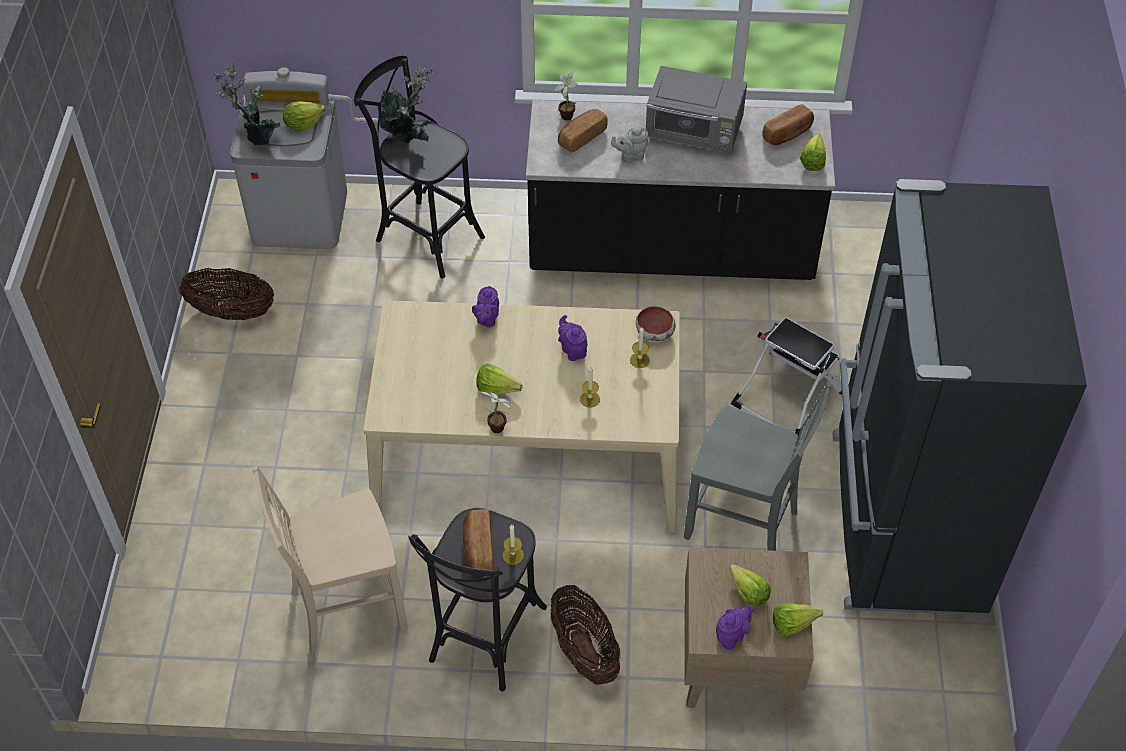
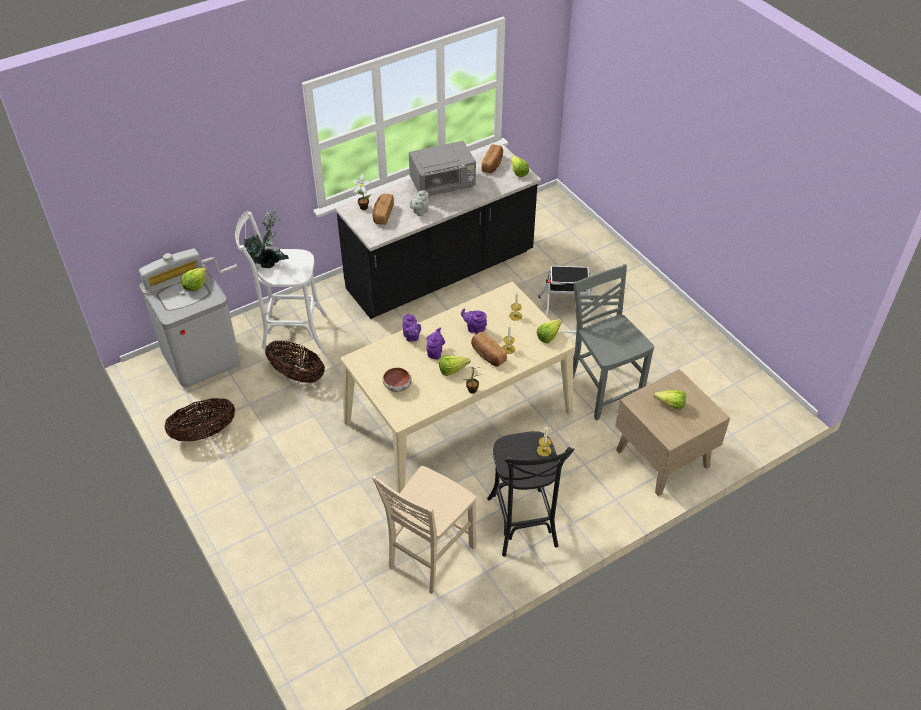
camera: 35 degrees left, 5 degrees down
(256, 138) = (171, 307): potted plant -> none
(426, 236) = (290, 330): black stool -> white stool
(478, 548) = (521, 457): bread -> bread (488, 355)
(584, 651) = (581, 500): basket -> basket (297, 375)
(655, 332) = (510, 298): bowl -> bowl (398, 386)
(732, 635) = (682, 429): purple teapot -> purple teapot (435, 352)
(743, 524) = (603, 389): grey chair -> grey chair turned 105 degrees counterclockwise
(797, 624) = (707, 406): lettuce -> lettuce (550, 335)
(902, 522) = (677, 345): black fridge -> none

